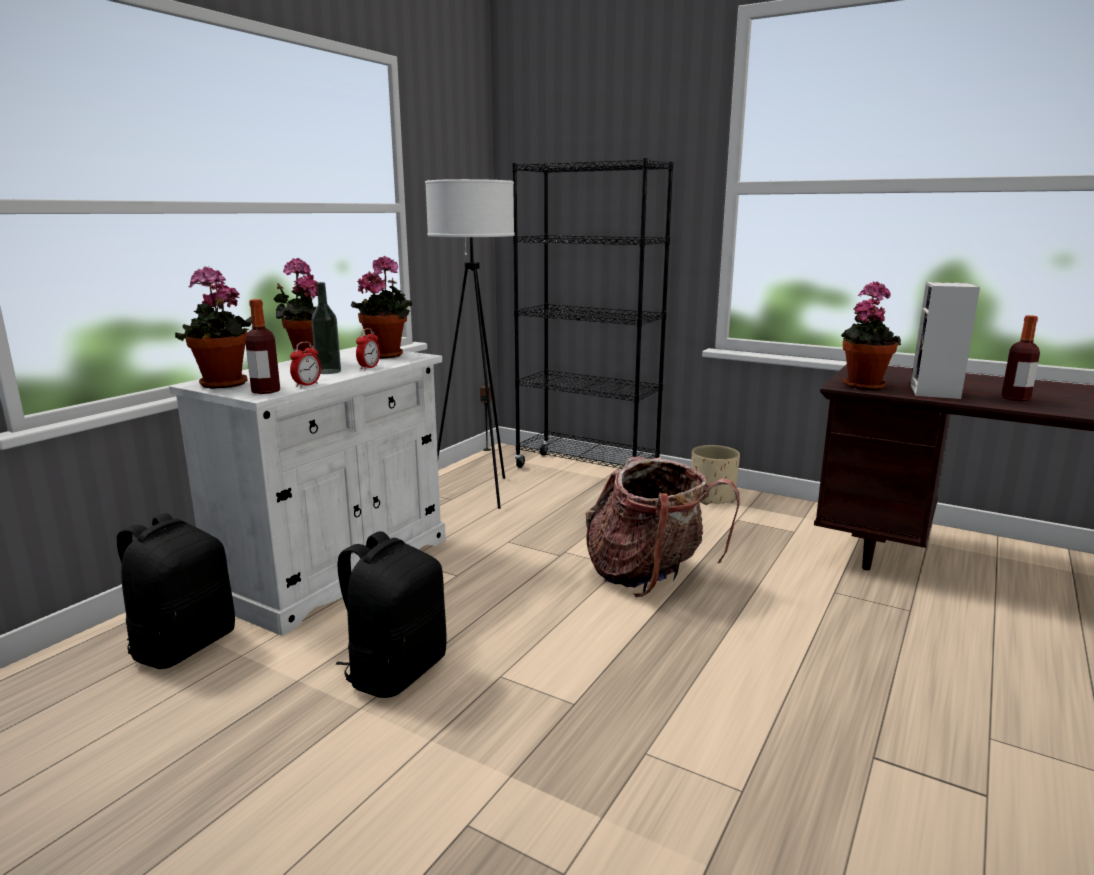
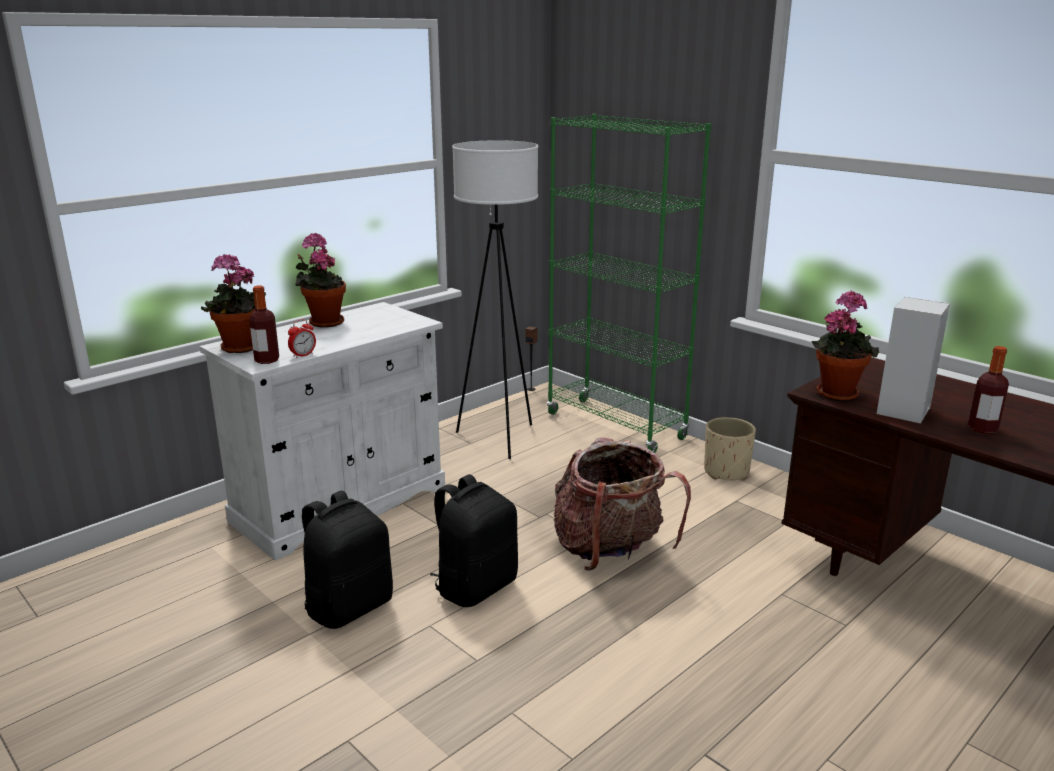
camera: 15 degrees right, 5 degrees up
(184, 645) = (201, 557): black backpack -> black backpack (475, 586)
(328, 371) = (331, 338): bottle -> none
(369, 367) = (367, 335): alarm clock -> none
(387, 355) = (395, 317): potted plant -> none
(587, 471) = (615, 426): black bookcase -> green bookcase

